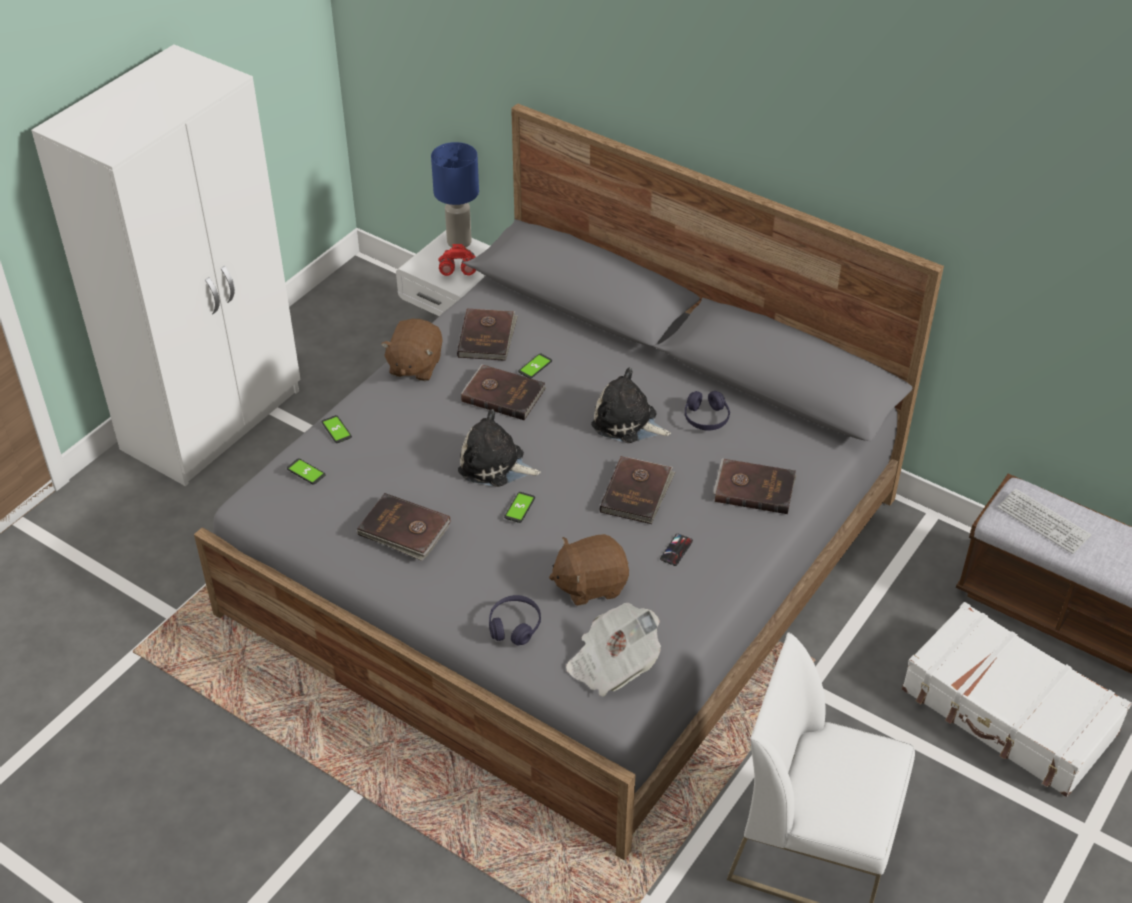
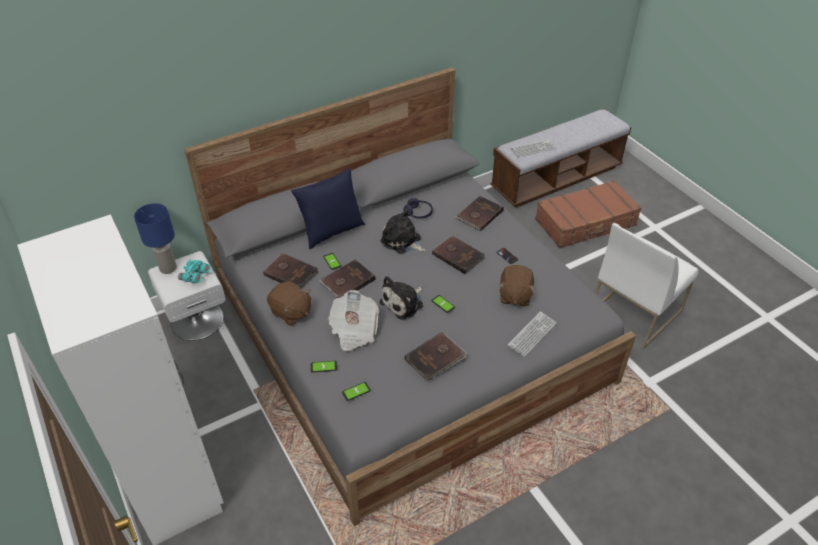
camera: 65 degrees left, 0 degrees up
(458, 271) = (195, 277): red binoculars -> turquoise binoculars
(514, 626) = (532, 334): purple headphones -> keyboard
(597, 343) = (331, 231): none -> blue pillow
(612, 664) = (574, 305): newspaper -> newspaper (354, 330)
(627, 423) = (402, 242): plush toy -> plush toy turned 75 degrees clockwise
(1008, 713) = (586, 223): white suitcase -> brown suitcase

